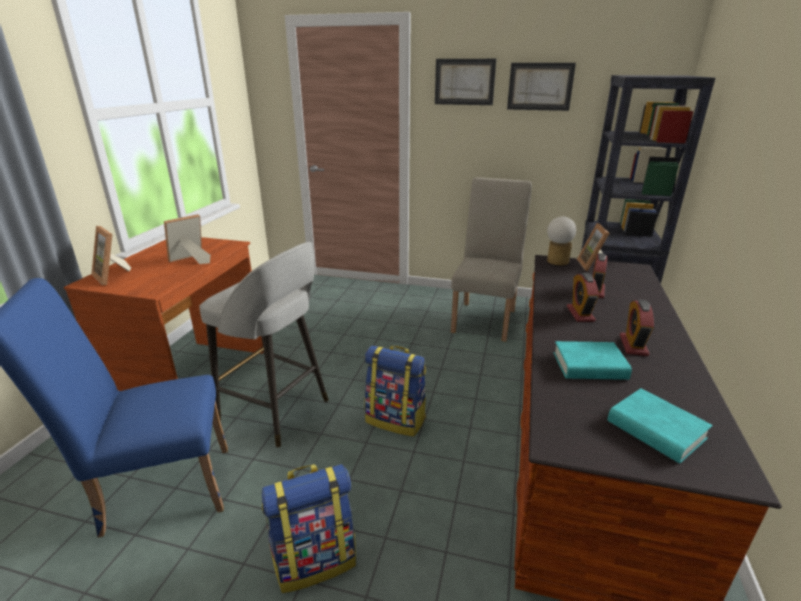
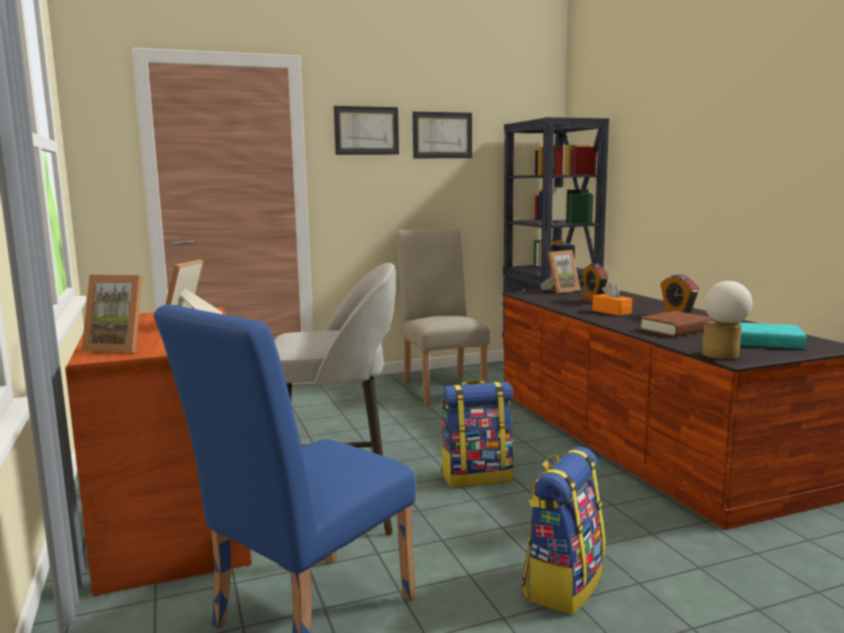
camera: 35 degrees left, 15 degrees down
(556, 262) = (529, 293): table lamp -> table lamp (722, 356)
(580, 314) = (611, 312): alarm clock -> orange tissue box
(589, 366) = (675, 330): turquoise book -> brown book
(592, 265) = (560, 291): picture frame -> picture frame turned 90 degrees counterclockwise

